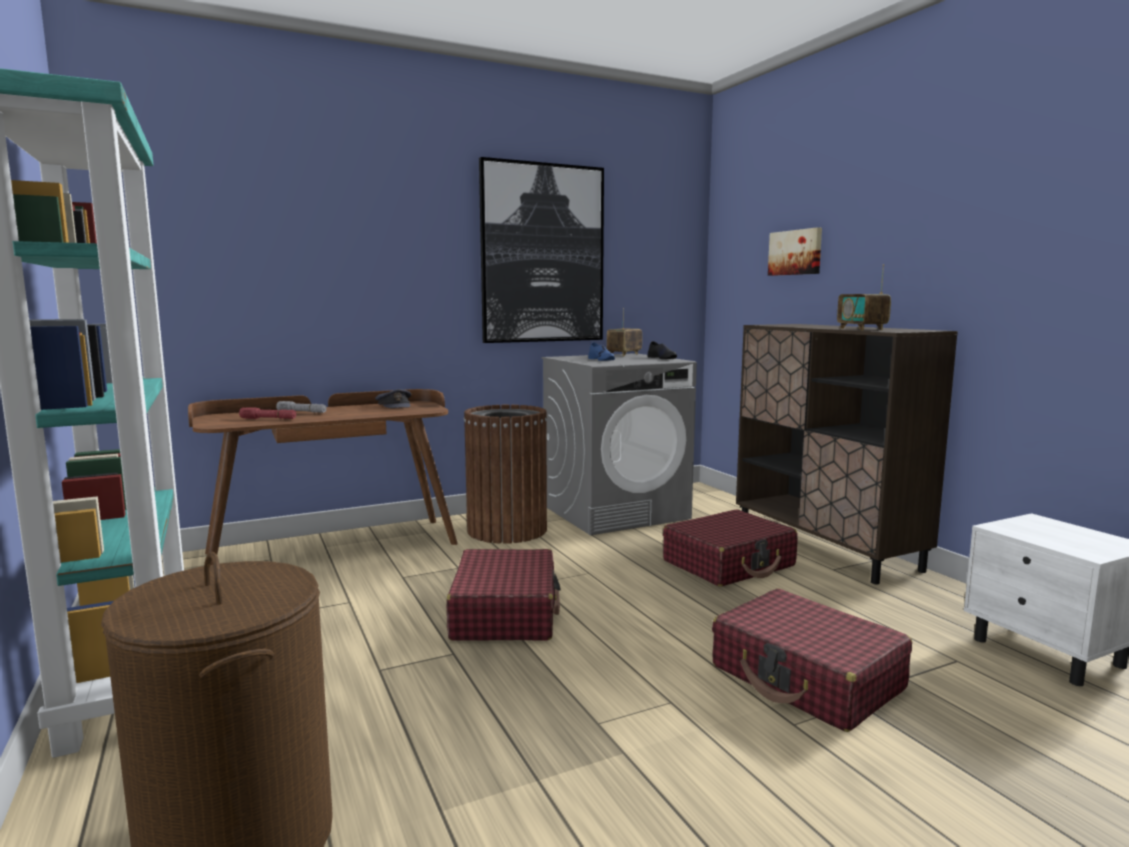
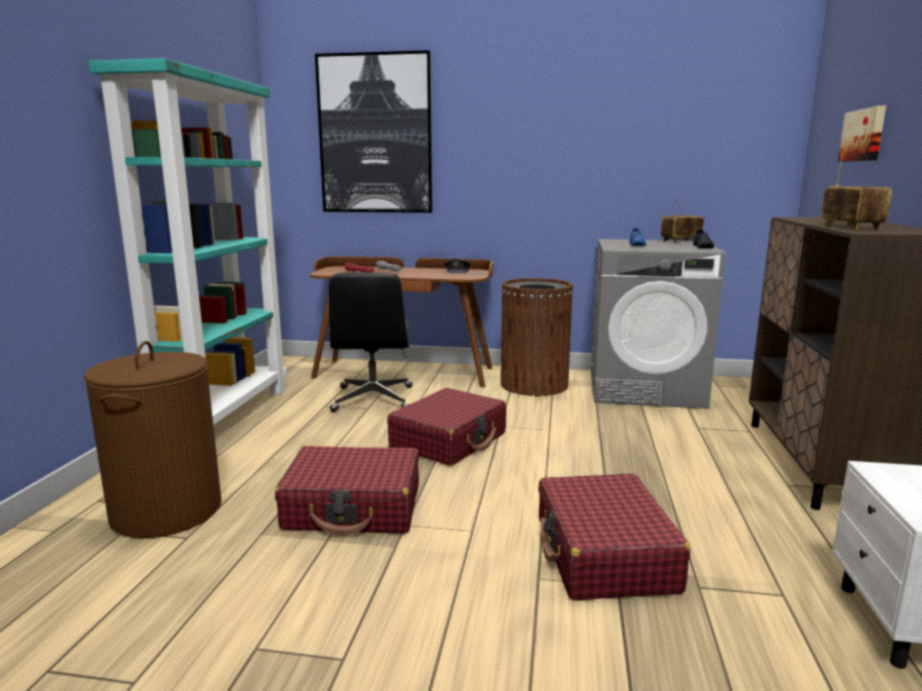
camera: 35 degrees right, 5 degrees up
(341, 589) = (373, 399): none -> black office chair
(542, 254) = (607, 143): picture -> picture (375, 134)
(729, 564) = (683, 453): red suitcase -> red suitcase (353, 508)
(861, 329) = (851, 227): radio -> radio turned 150 degrees clockwise

